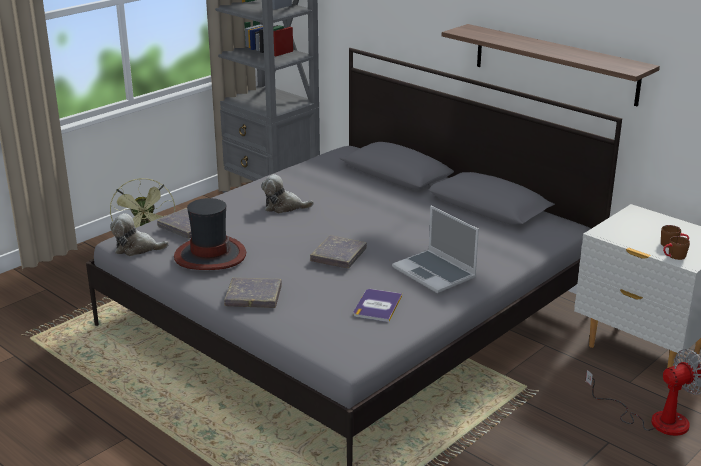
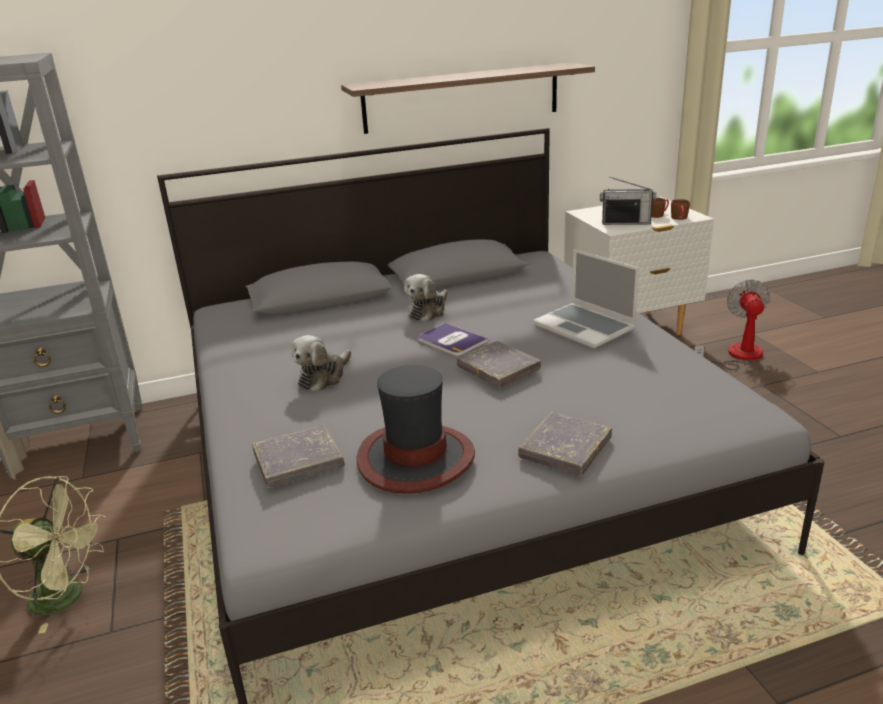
camera: 60 degrees left, 0 degrees up
(137, 248) = (311, 529): plush toy -> plush toy (428, 311)
(377, 306) = (642, 372): book -> book (451, 340)
(435, 273) = (585, 327): laptop -> laptop turned 60 degrees clockwise
(628, 234) = (626, 222): none -> radio

